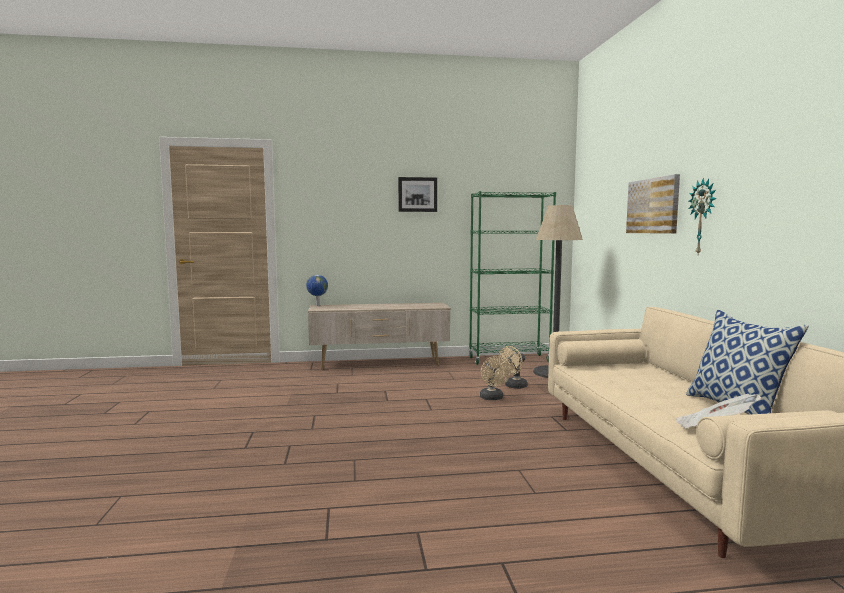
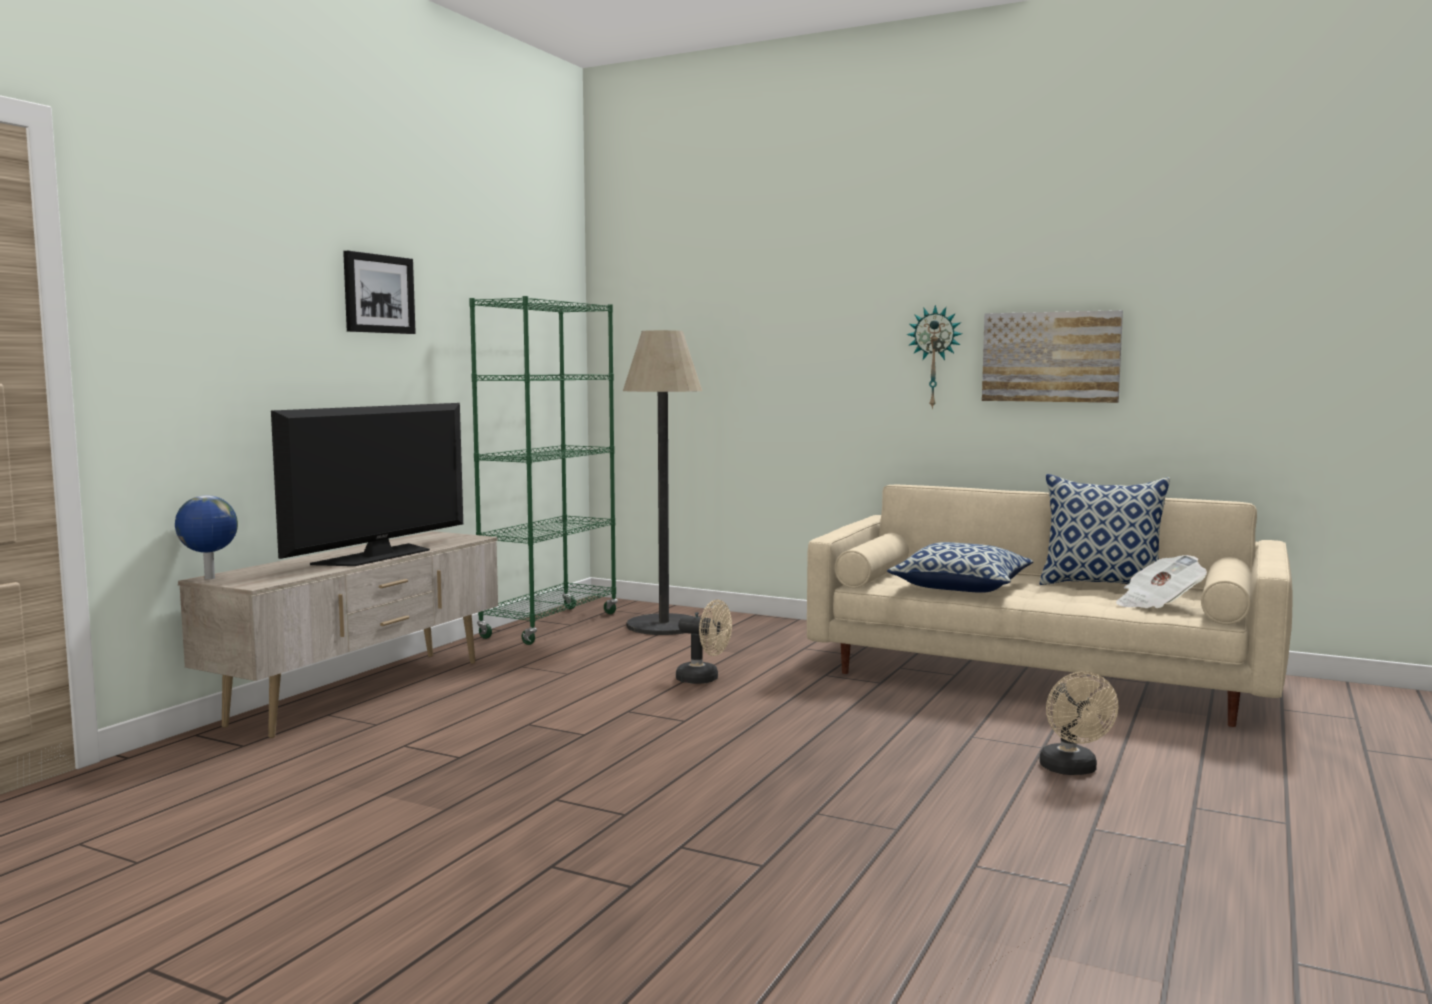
camera: 55 degrees left, 0 degrees up
(383, 307) = (377, 556): none -> television
(513, 386) = (677, 657): beige fan -> beige fan (1072, 770)
(621, 381) = (961, 588): none -> pillow
(653, 206) = (824, 338): picture -> picture (1051, 357)

